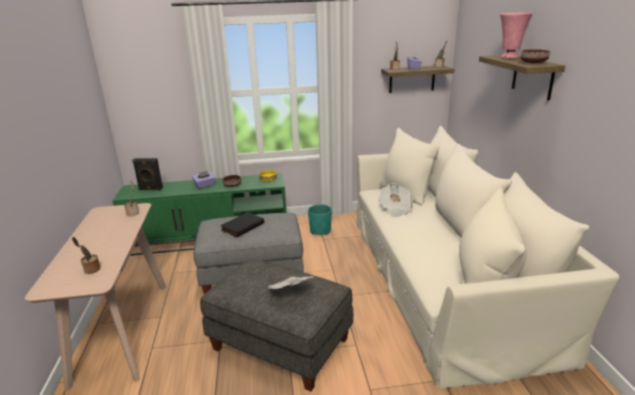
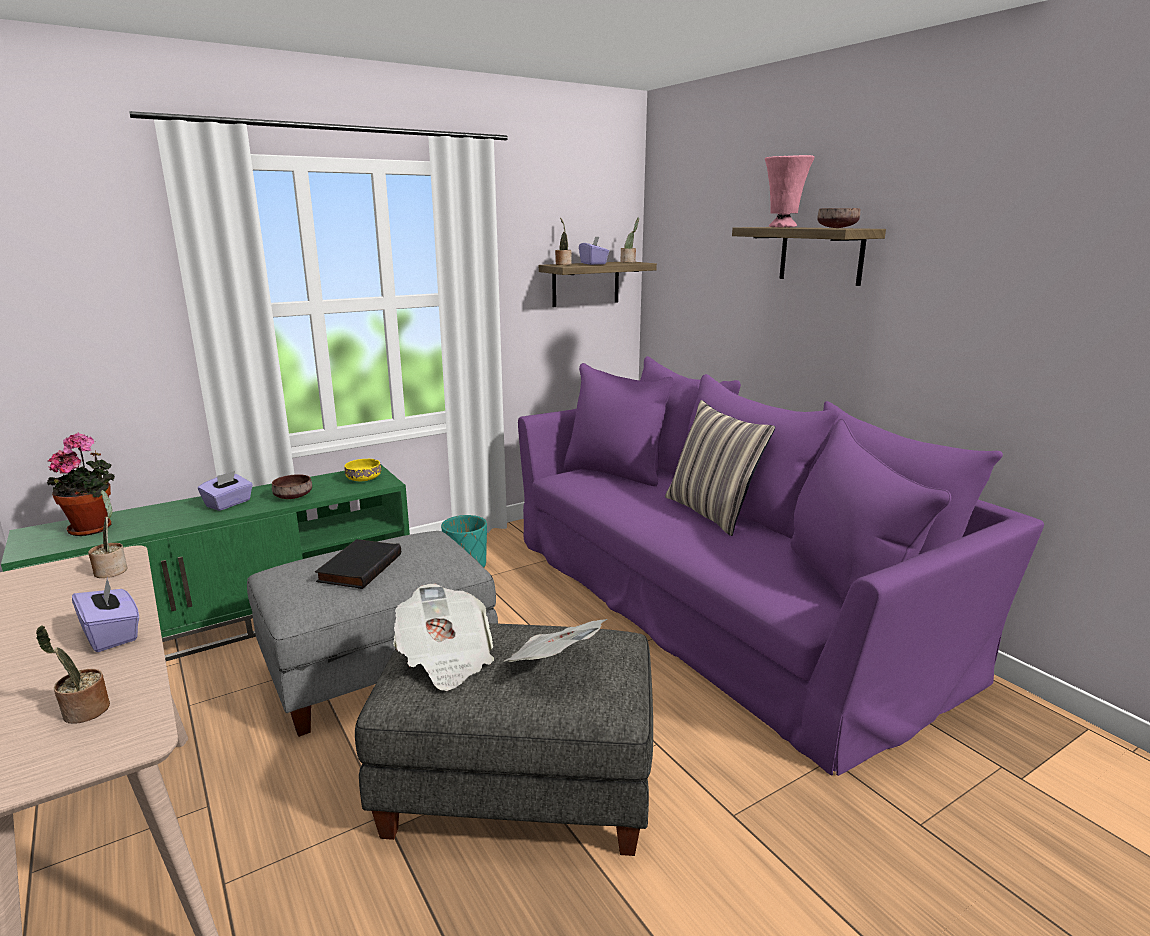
camera: 25 degrees left, 5 degrees down
(117, 241) = (112, 634): none -> purple tissue box
(150, 189) = (94, 527): black speaker -> potted plant
(395, 209) = (620, 497): newspaper -> newspaper (445, 659)
(440, 227) = (712, 512): none -> pillow
(442, 278) = (717, 601): beige sofa -> purple sofa

